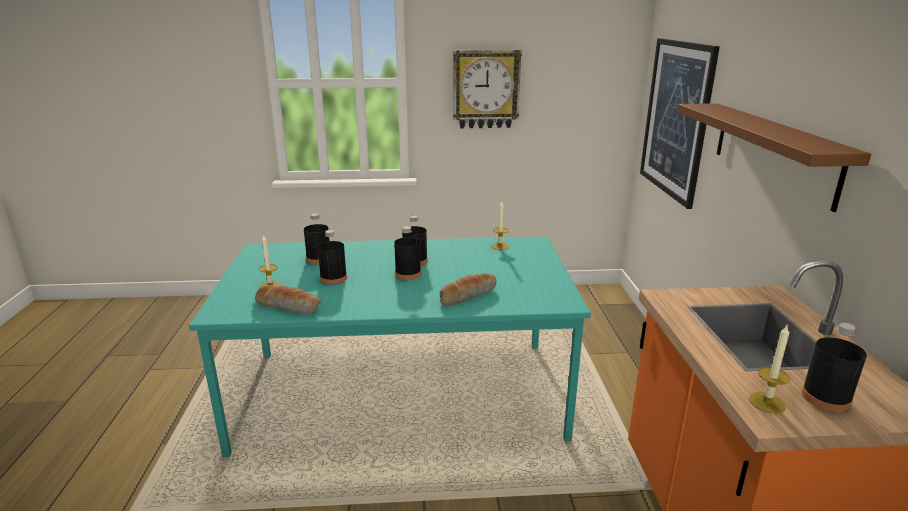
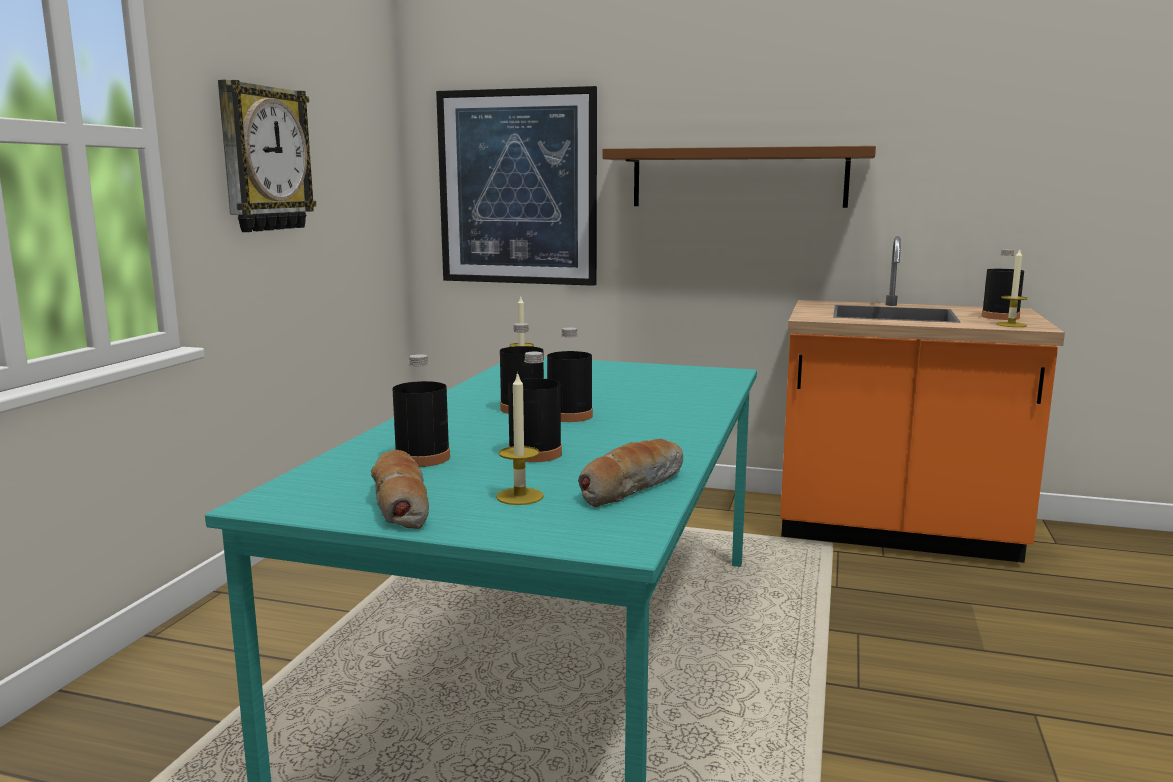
camera: 70 degrees left, 10 degrees down
(467, 295) = (675, 399): bread -> bread (399, 503)

